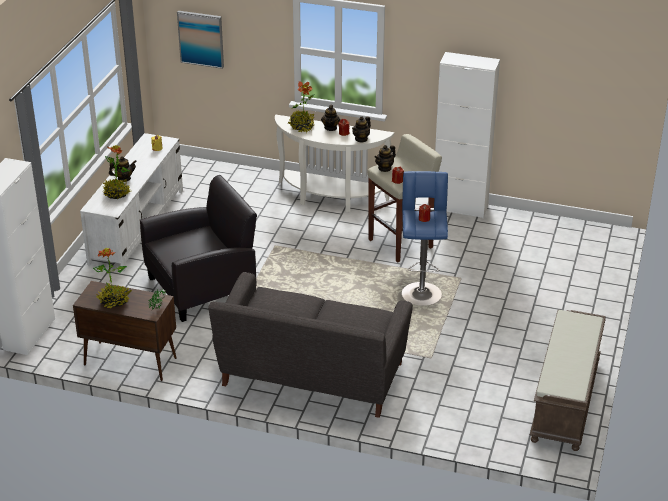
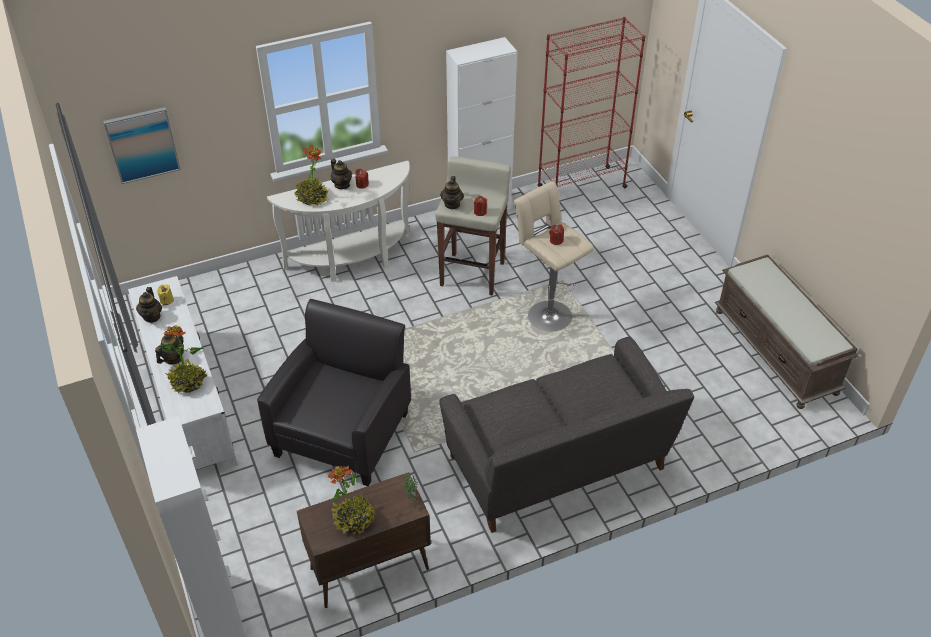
camera: 40 degrees left, 10 degrees up
(361, 139) = (387, 183): teapot -> teapot (152, 316)
(421, 292) = (547, 314): blue stool -> beige stool
(558, 229) = (581, 187): none -> red bookcase

